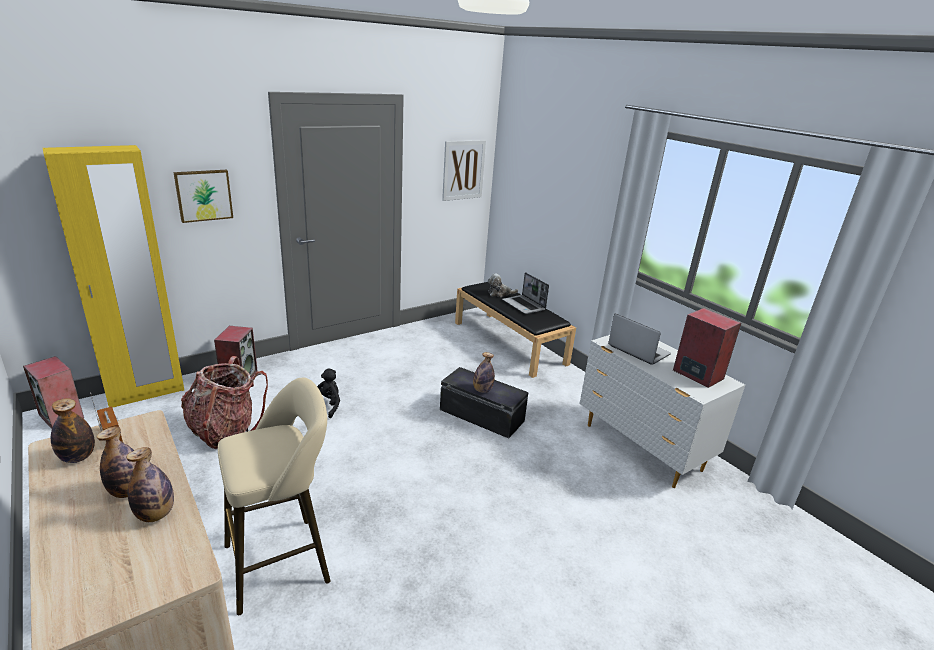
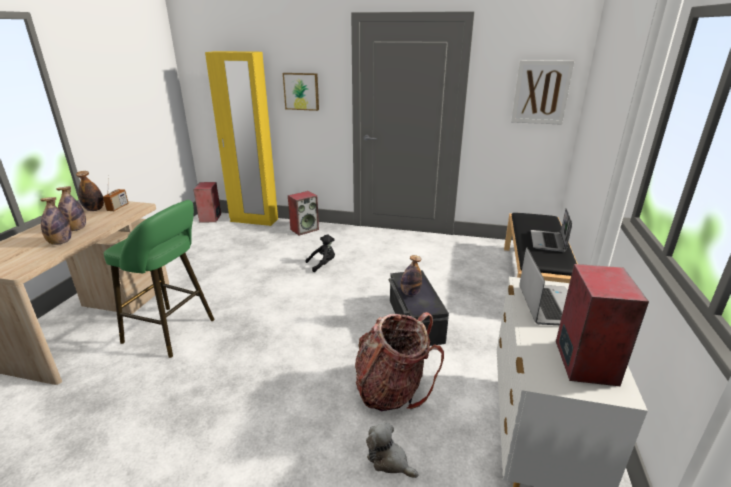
camera: 50 degrees right, 0 degrees up
(225, 431) = (255, 253): backpack -> backpack (392, 389)
(283, 561) = (173, 332): beige stool -> green stool
(500, 293) = (539, 226): plush toy -> plush toy (389, 460)

